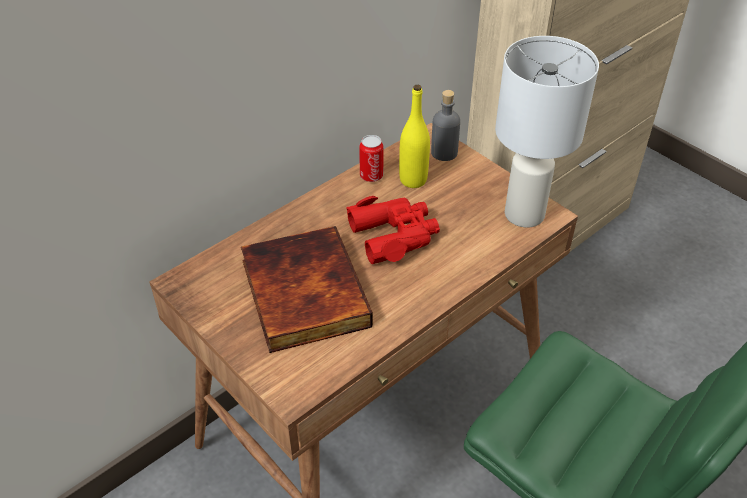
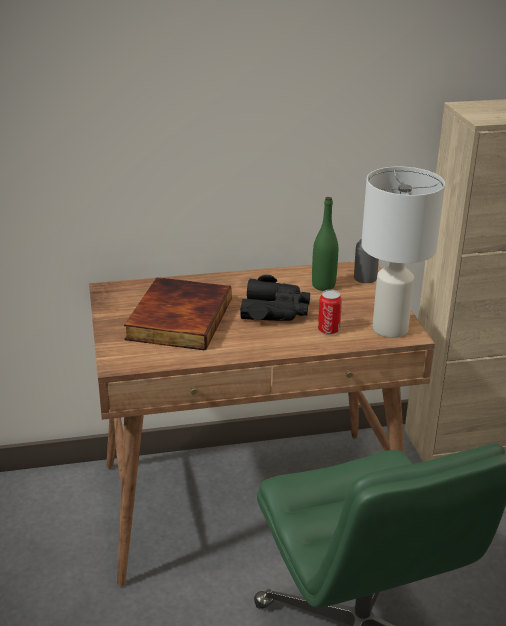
camera: 30 degrees right, 15 degrees down
(371, 176) = (294, 275): can -> can (328, 330)
(394, 235) = (275, 310): red binoculars -> black binoculars
(413, 180) = (323, 285): yellow bottle -> green bottle

